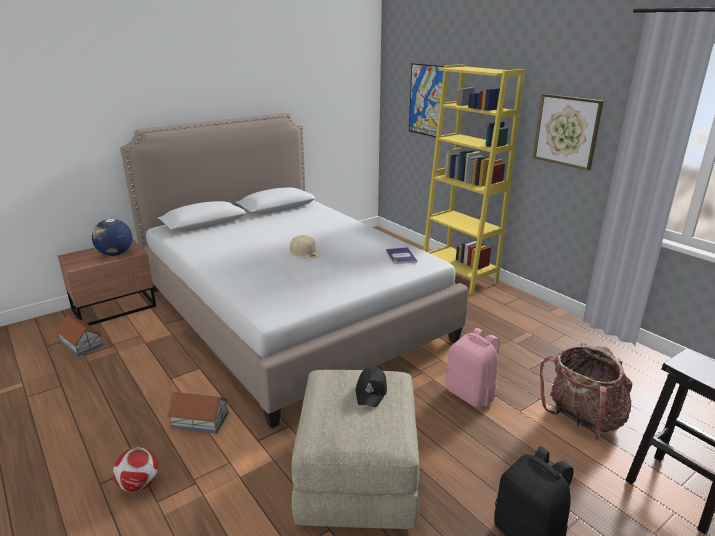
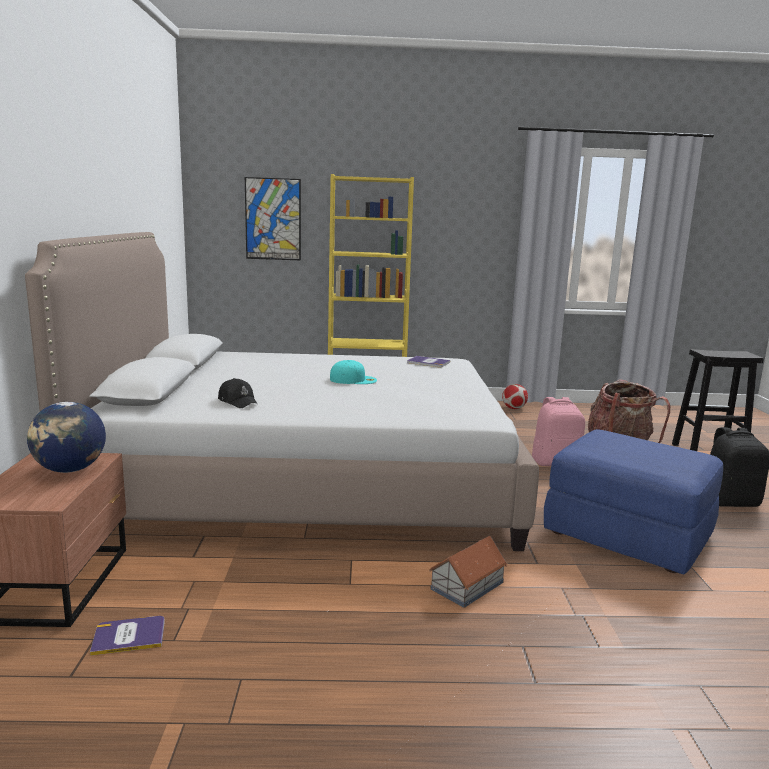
camera: 55 degrees left, 10 degrees down
(81, 343) = (129, 636): toy house -> book
(139, 484) = (559, 653): football -> football (514, 408)
(305, 252) = (353, 379): beige cap -> turquoise cap
(358, 476) = (628, 534): beige ottoman -> blue ottoman
(371, 392) = (623, 442): black cap -> black cap (238, 401)
(566, 131) = (459, 233): picture -> none

